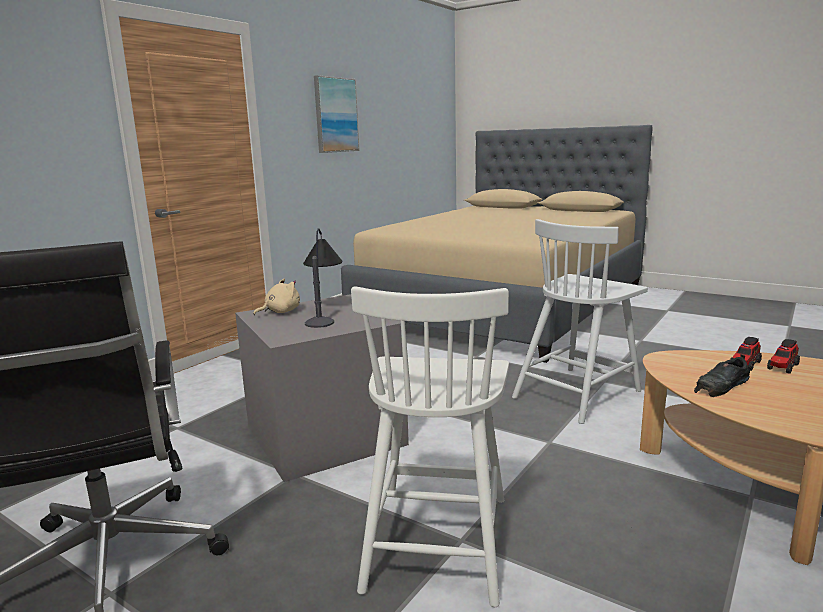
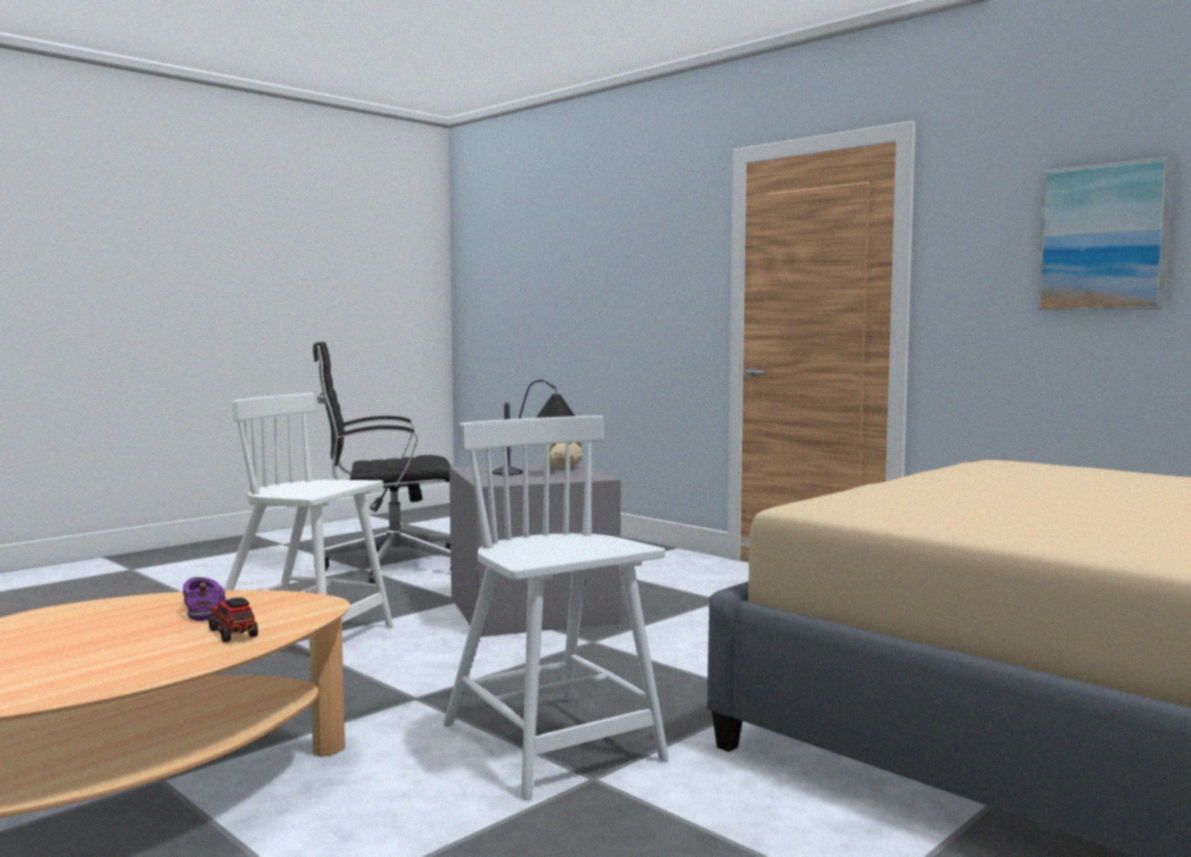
camera: 100 degrees right, 10 degrees down
(721, 386) = (203, 607): black shoe -> purple shoe
(782, 367) = (188, 648): toy truck -> none

